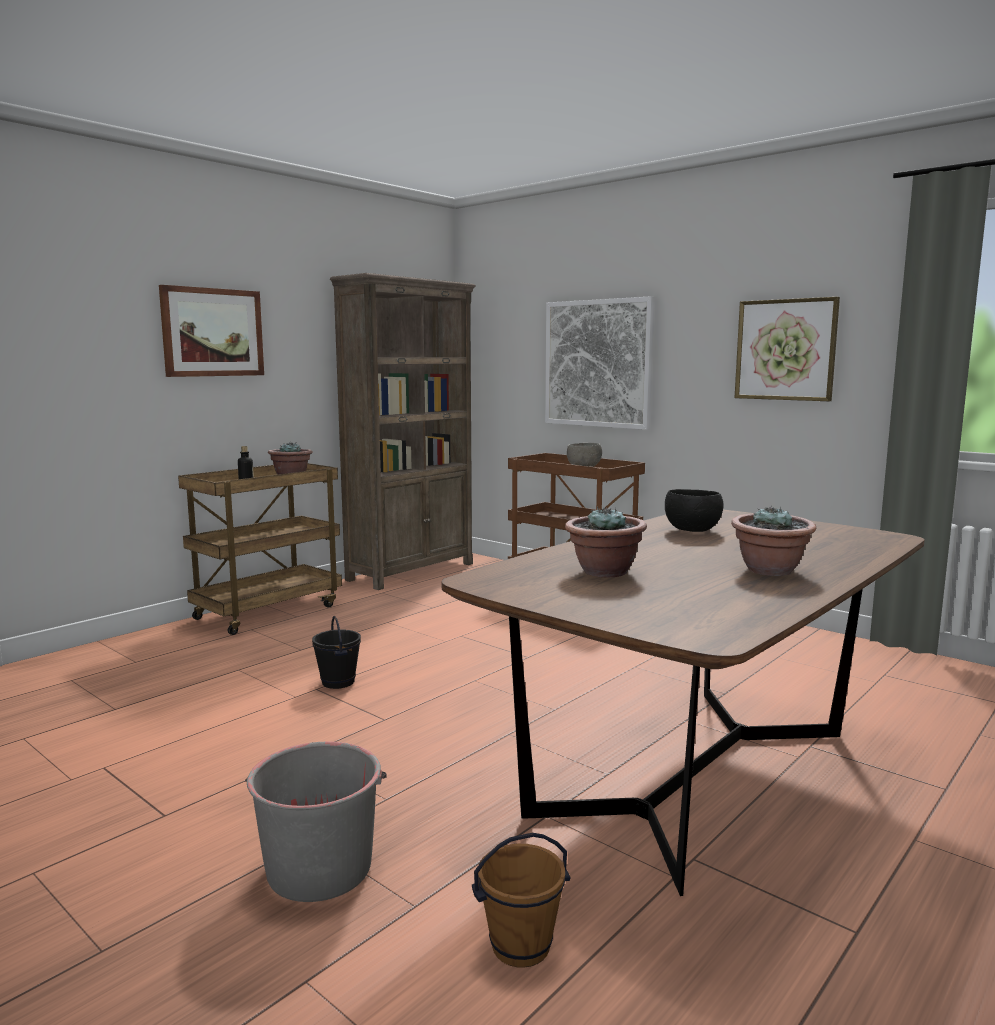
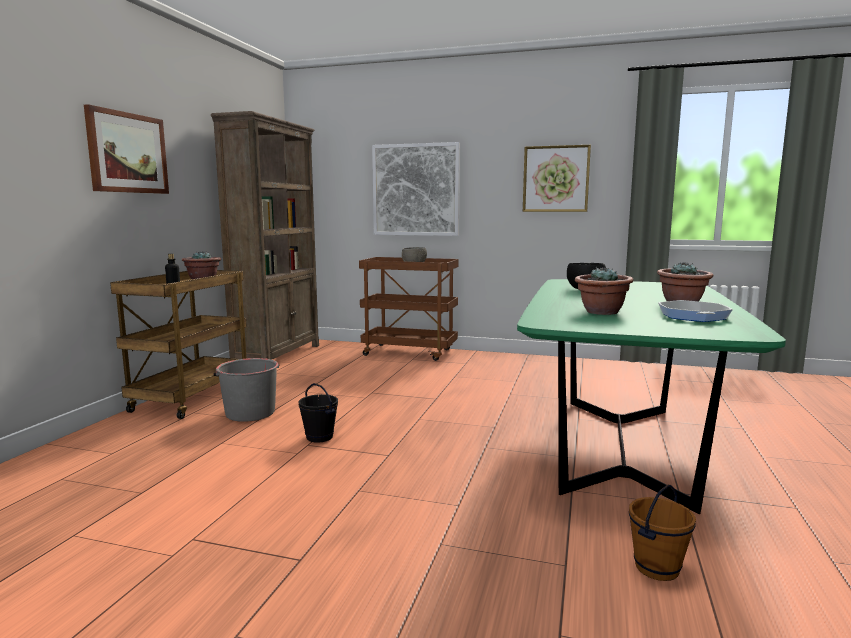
camera: 25 degrees left, 0 degrees up
(319, 868) = (472, 561): grey bucket -> grey bucket (250, 413)
(697, 773) = (621, 446): brown dining table -> green dining table
(718, 595) = (693, 316): none -> frying pan

